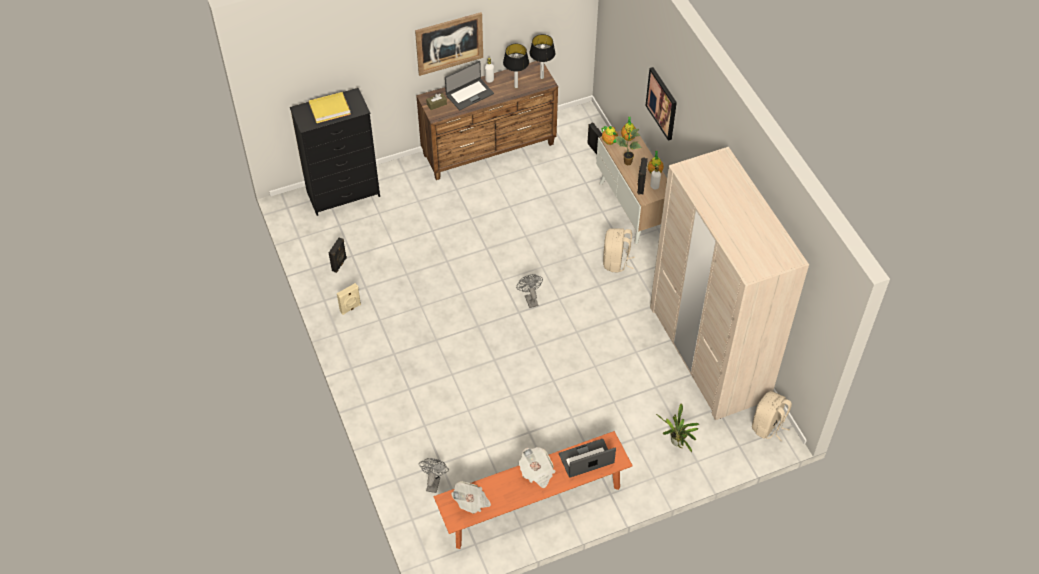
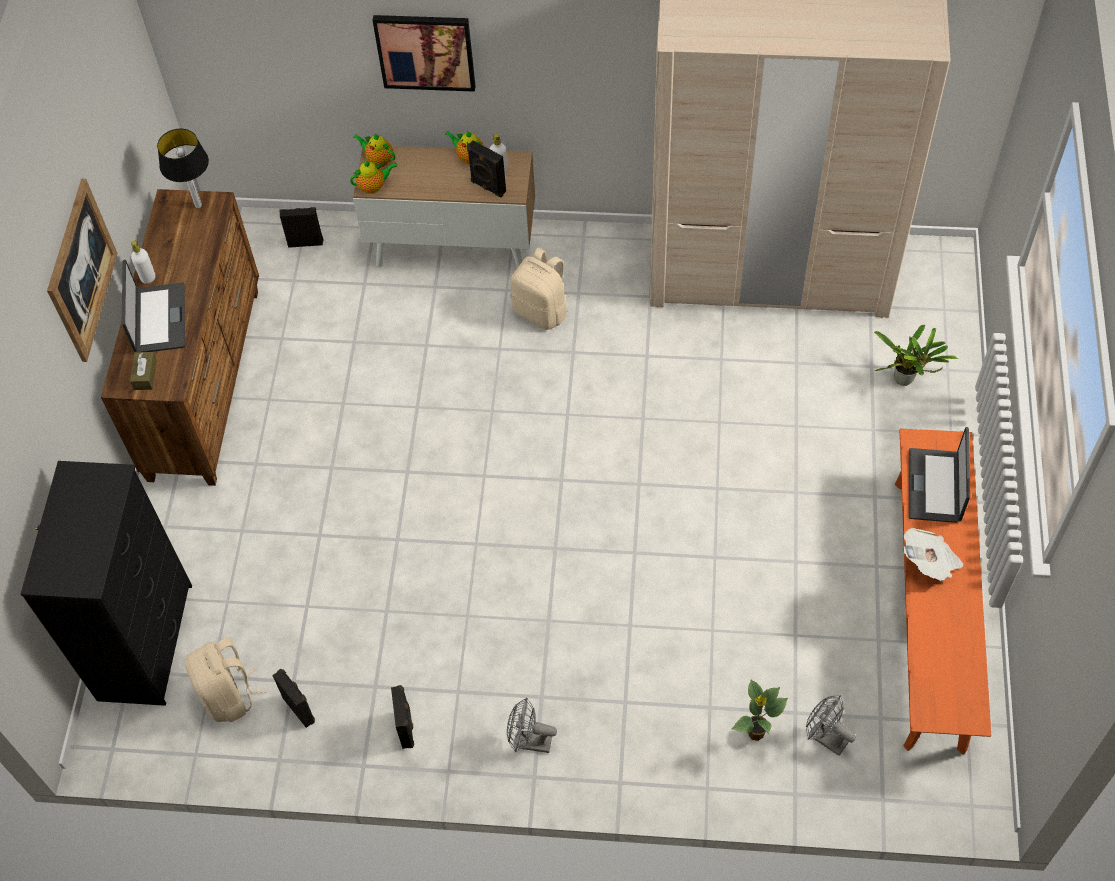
camera: 60 degrees left, 5 degrees up
(330, 108) = (77, 525): yellow tray -> none
(350, 308) = (407, 728): beige speaker -> black speaker
(471, 502) = (947, 678): newspaper -> none
(516, 86) = (191, 247): table lamp -> none
(530, 299) = (544, 453): grey fan -> grey fan (529, 742)
(627, 162) = (429, 183): potted plant -> potted plant (755, 734)
(768, 426) = (928, 262): beige backpack -> beige backpack (229, 695)

